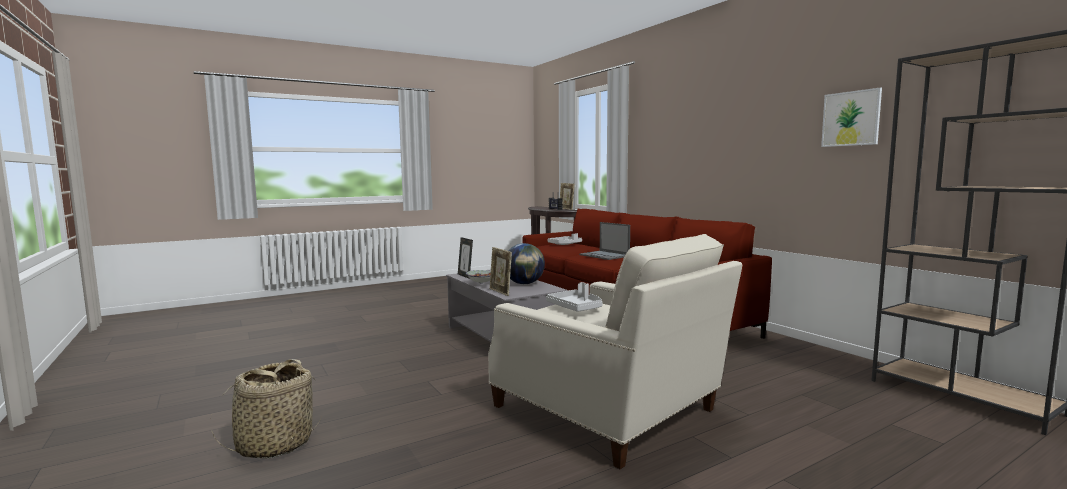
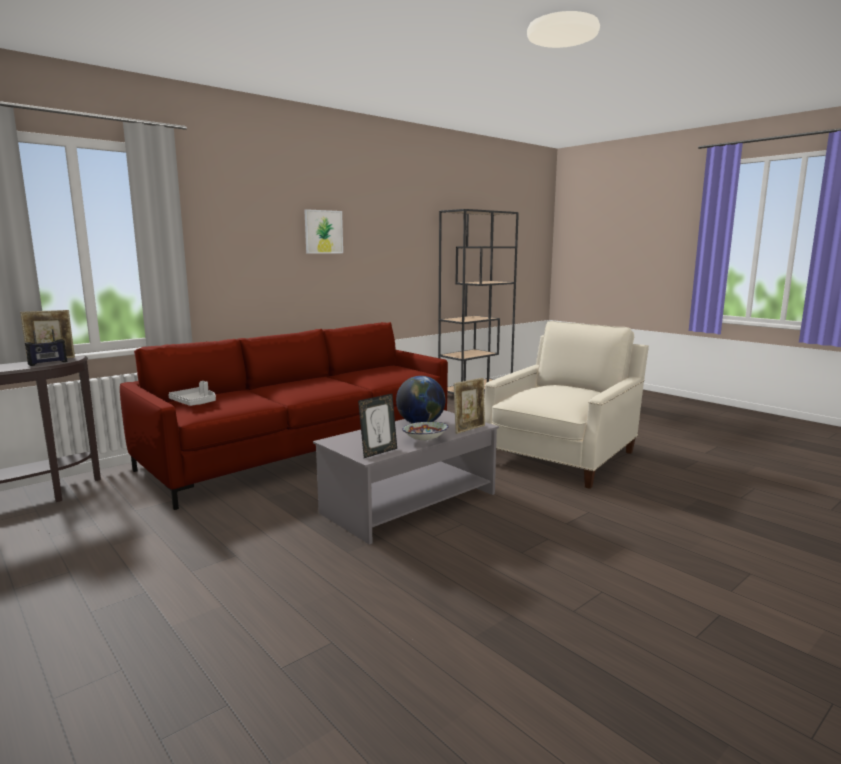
camera: 100 degrees left, 5 degrees up
(274, 444) = (757, 564): basket -> none
(576, 308) = (554, 393): grey tray -> none
(605, 255) = (311, 387): laptop -> none
(851, 118) = (404, 238): picture -> picture (323, 232)

